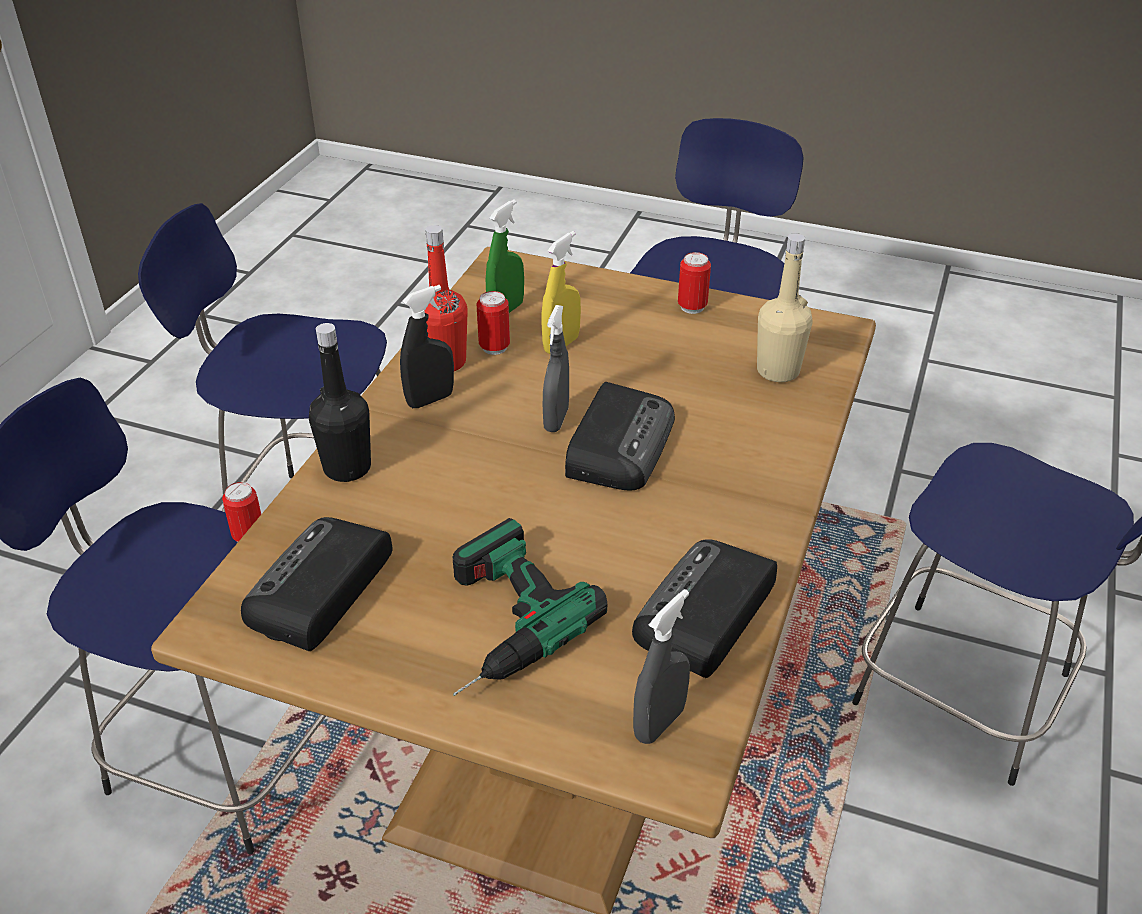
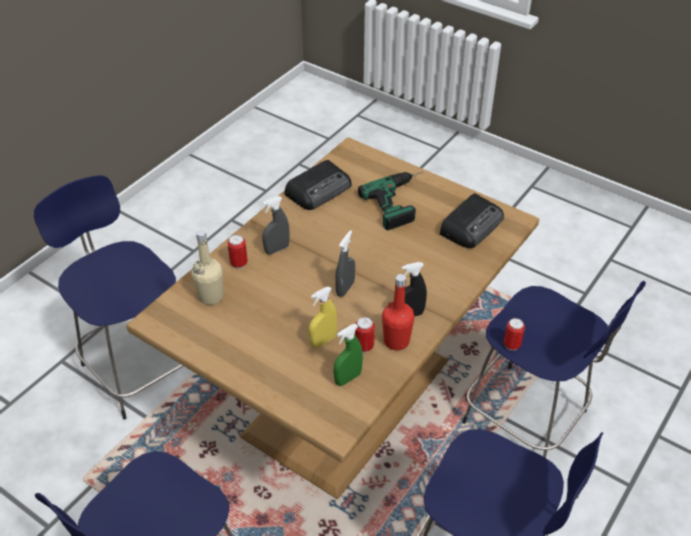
camera: 165 degrees left, 5 degrees up
(347, 468) = (458, 281): black bottle -> none
(620, 444) = (318, 268): radio -> none
(659, 723) = (353, 161): grey spray bottle -> grey spray bottle (277, 249)
(692, 307) = (228, 356): can -> can (239, 263)

